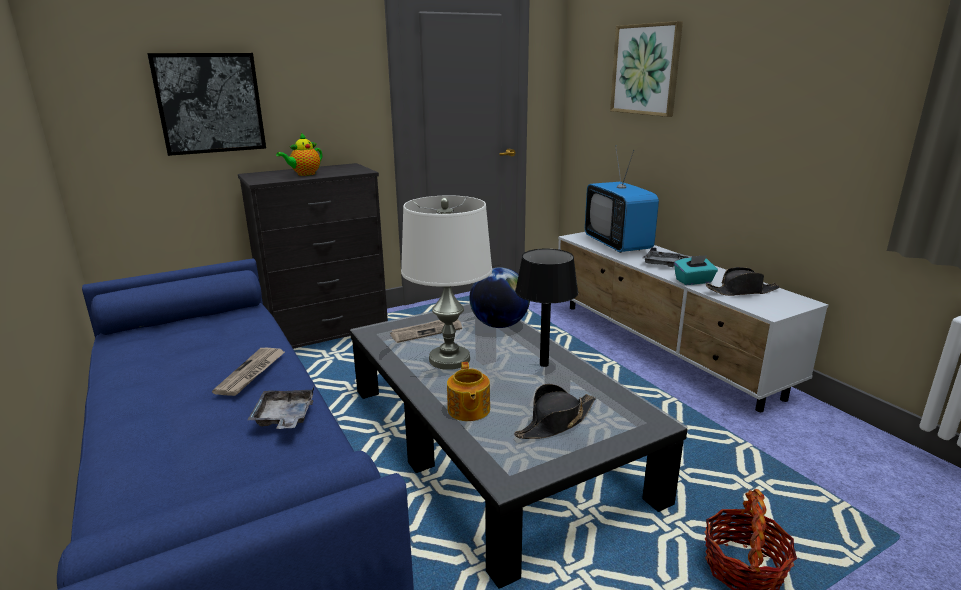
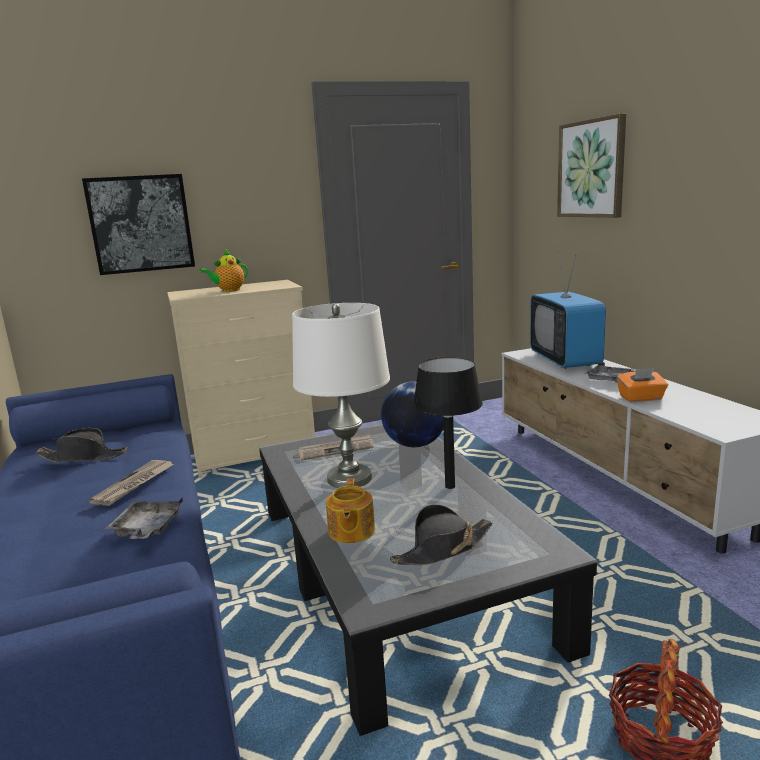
camera: 10 degrees right, 5 degrees down
(328, 335) = (256, 456): black dresser -> beige dresser
(694, 281) = (641, 398): turquoise tissue box -> orange tissue box
(741, 291) = (696, 409): black hat -> black hat (83, 457)

